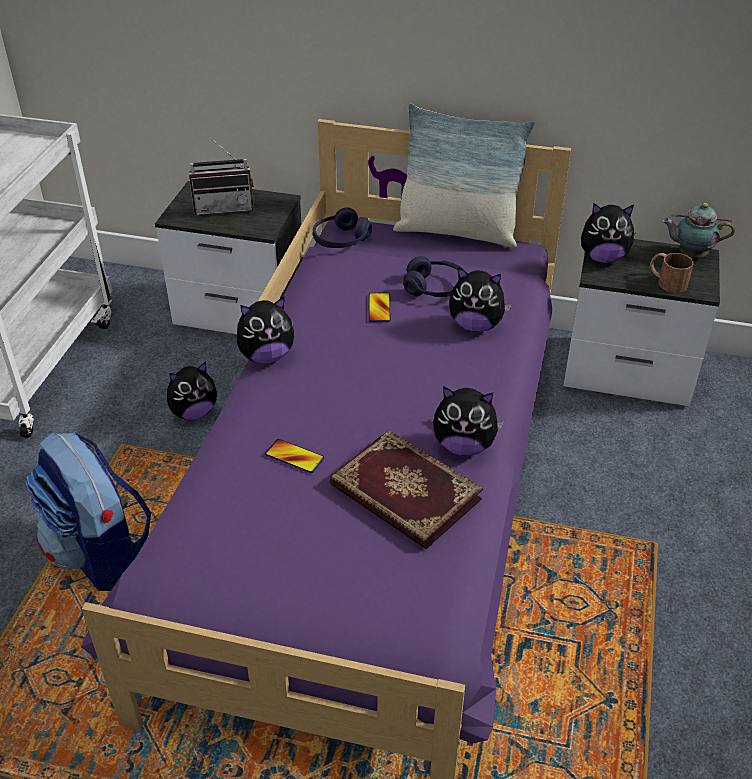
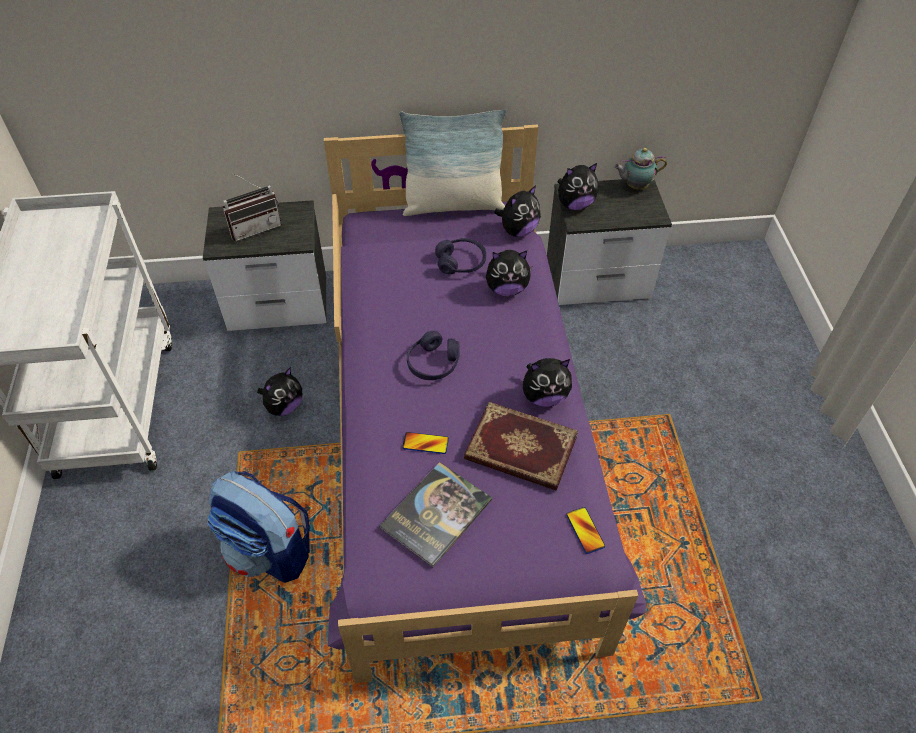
camera: 20 degrees left, 10 degrees up
(266, 356) = (359, 360): plush toy -> plush toy (518, 230)
(266, 533) = (436, 514): none -> book
(341, 240) = (365, 235): purple headphones -> purple headphones (433, 363)
(379, 308) = (427, 292): phone -> phone (585, 530)
(666, 281) = (628, 214): brown mug -> none

